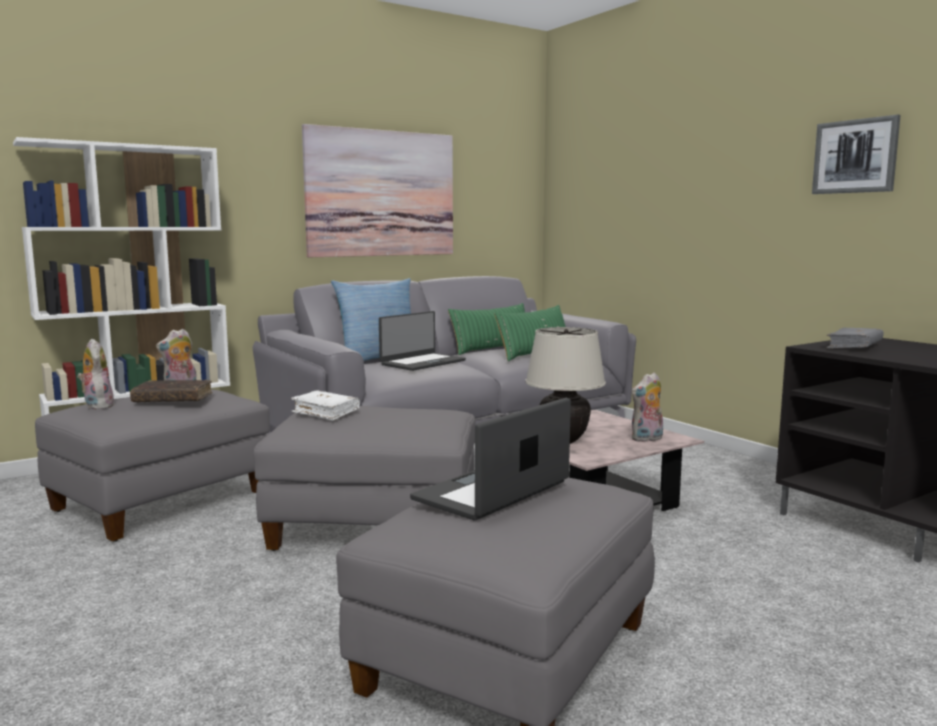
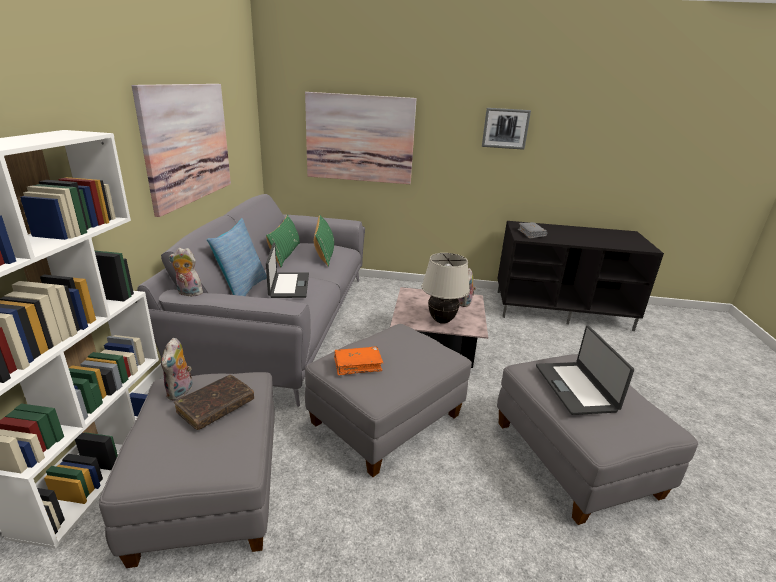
camera: 50 degrees left, 15 degrees up
(97, 406) = (160, 452): plush toy -> plush toy (188, 293)
(326, 413) = (358, 365): white book -> orange book
(643, 201) = (359, 138): none -> picture

